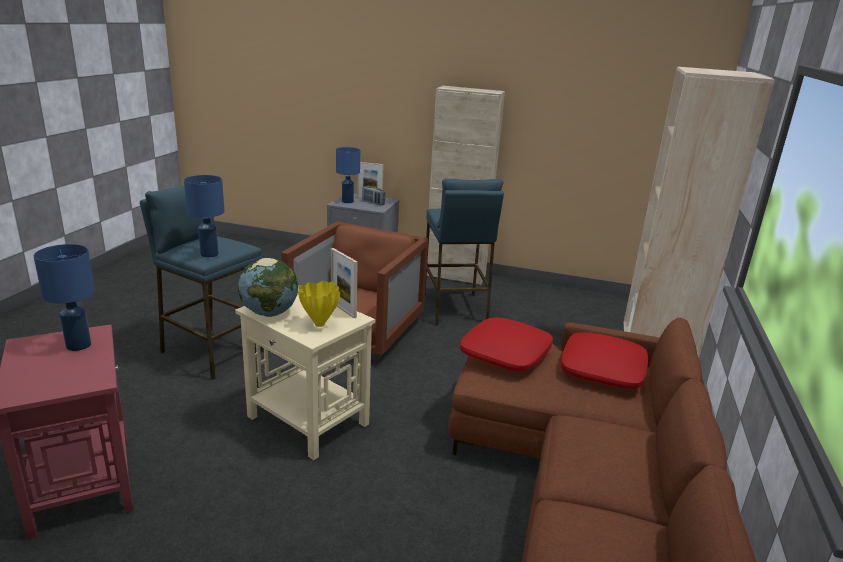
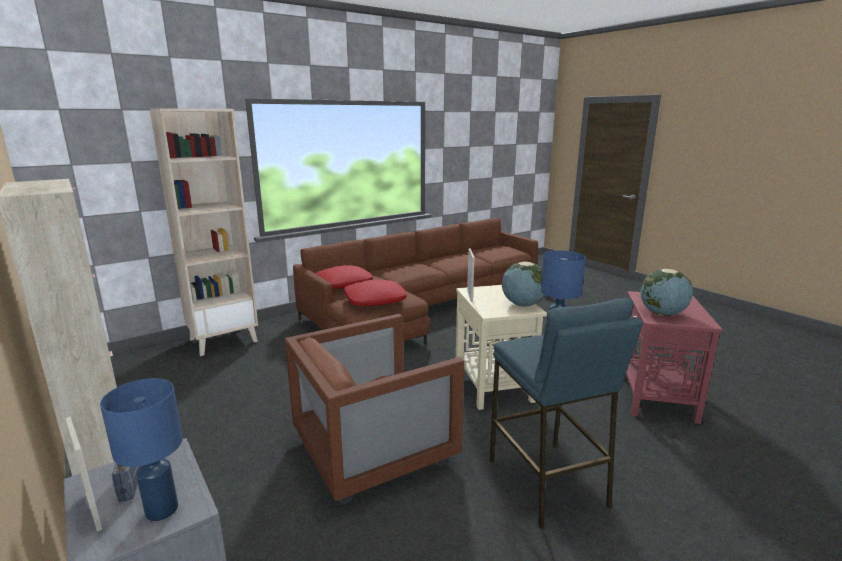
camera: 140 degrees left, 5 degrees down
(79, 345) = (662, 313): blue table lamp -> globe
(319, 324) = (495, 292): yellow vase -> none
(454, 309) = (238, 438): blue stool -> none

